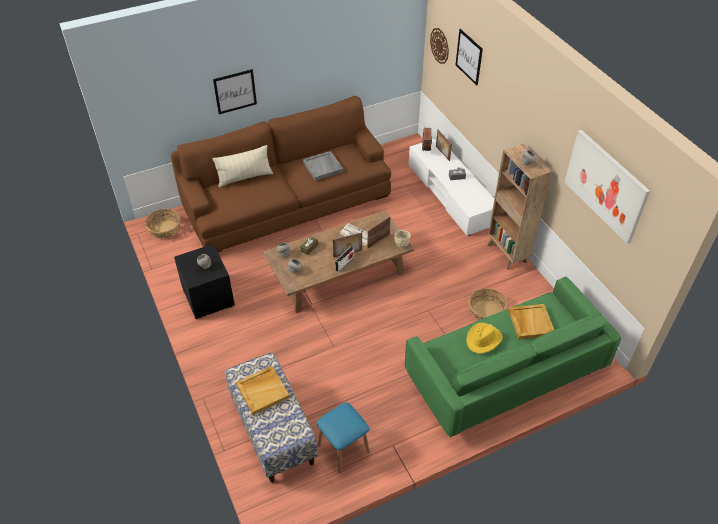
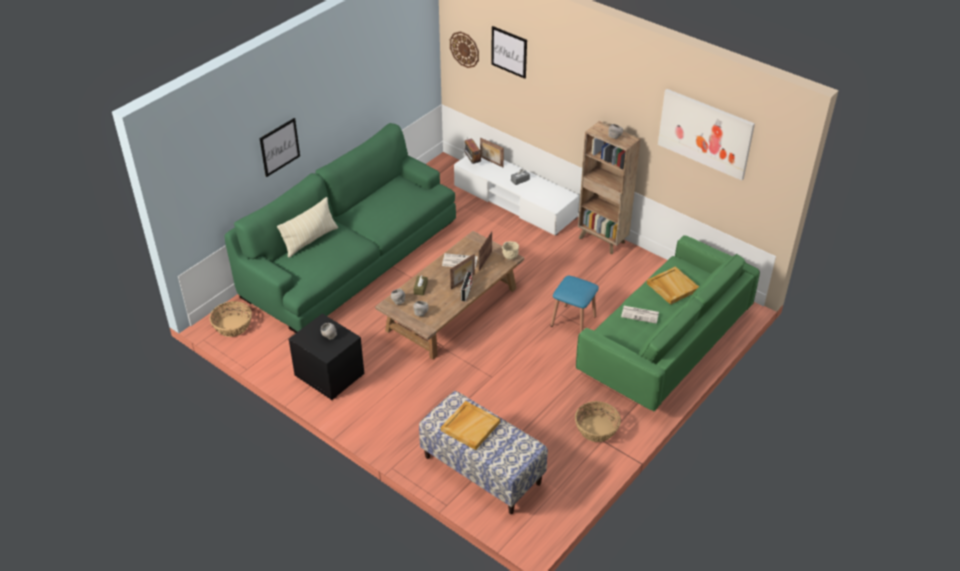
camera: 25 degrees left, 5 degrees down
(287, 202) = (350, 258): brown sofa -> green sofa
(323, 167) = (387, 206): grey tray -> none
(343, 448) = (559, 460): blue stool -> blue stool (573, 321)
(483, 339) = (640, 314): yellow hat -> newspaper
(486, 311) = (615, 297): basket -> basket (596, 429)

